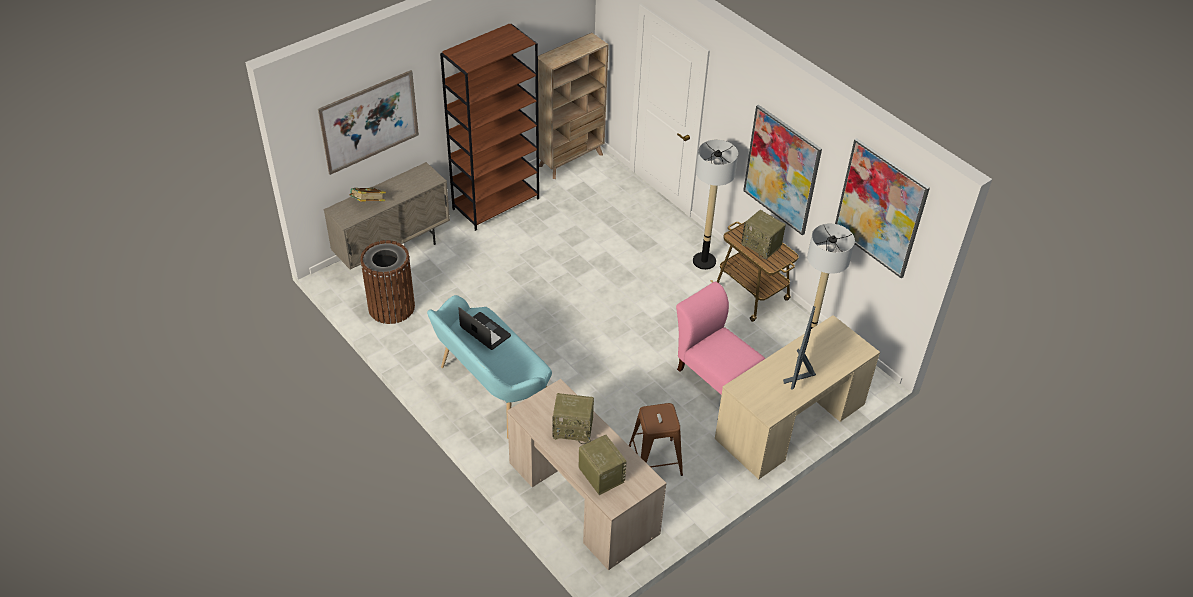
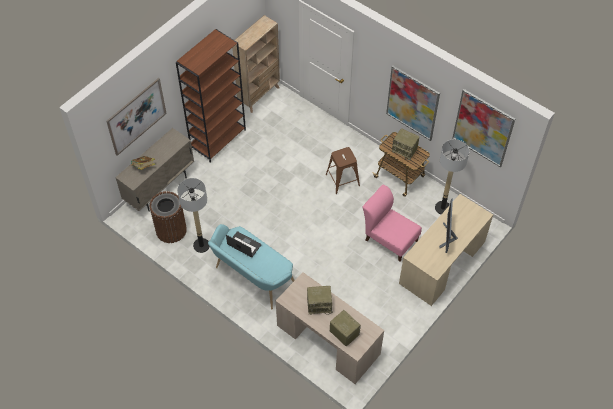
camera: 10 degrees left, 10 degrees up
(655, 460) = (366, 305): brown stool -> brown stool (342, 180)
(704, 261) = (364, 157): floor lamp -> floor lamp (201, 245)

